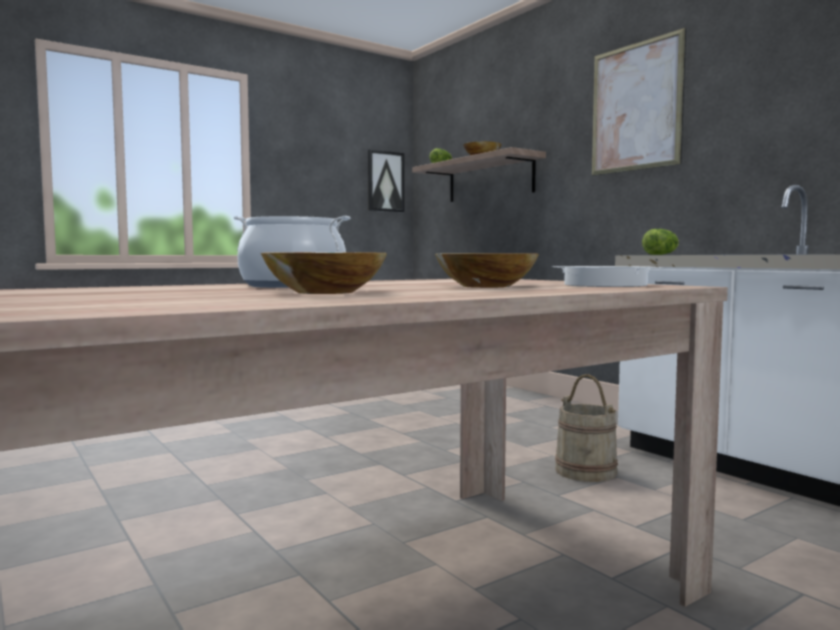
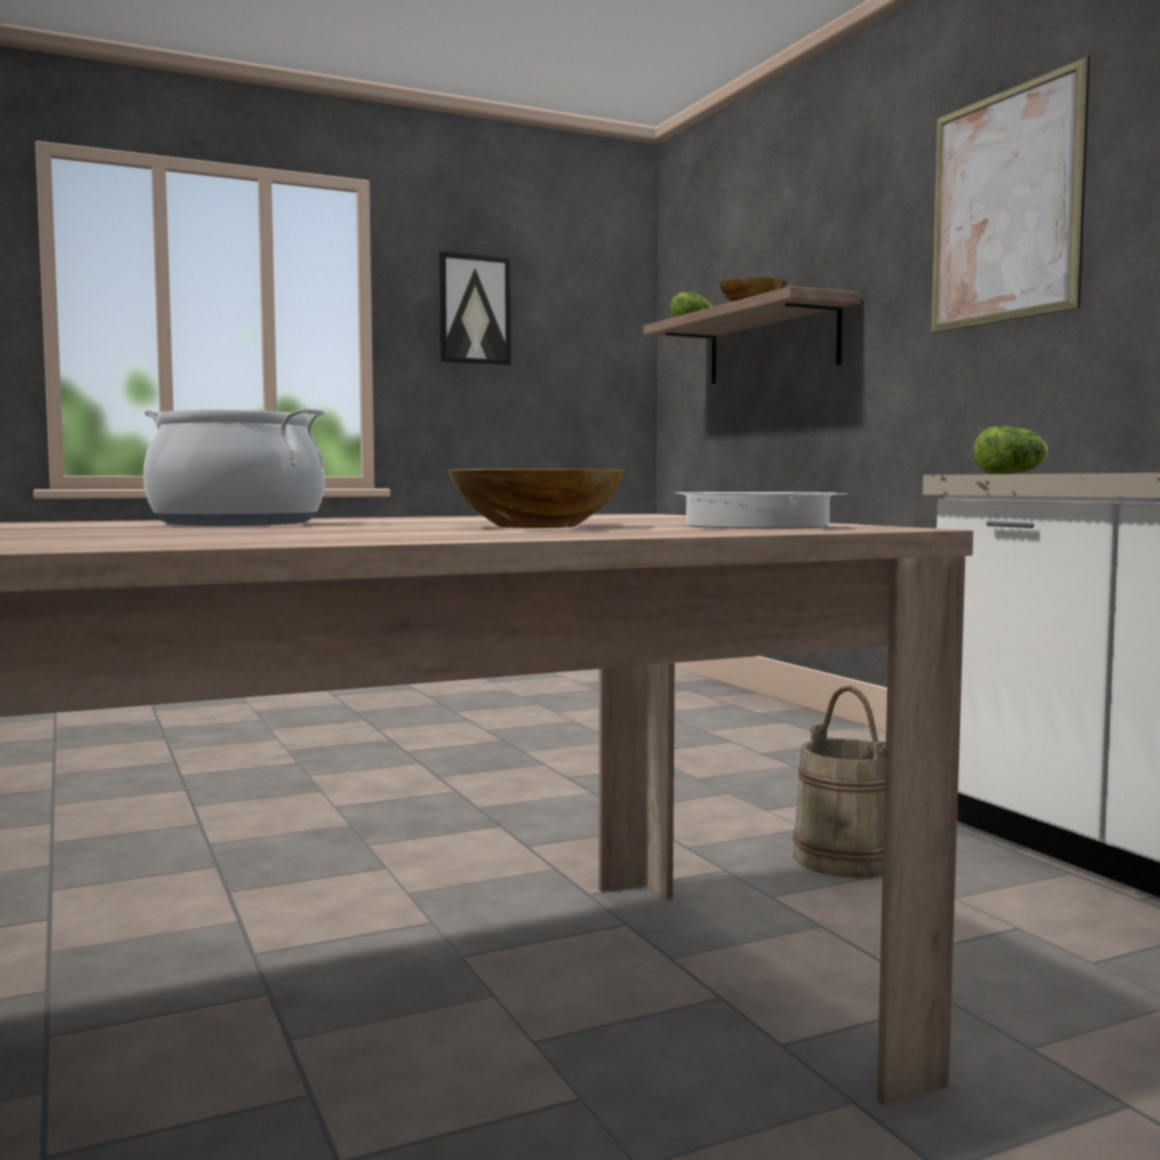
camera: 10 degrees right, 0 degrees up
(325, 292) = (212, 532): bowl -> none
(385, 181) = (606, 351): picture -> picture (474, 310)

